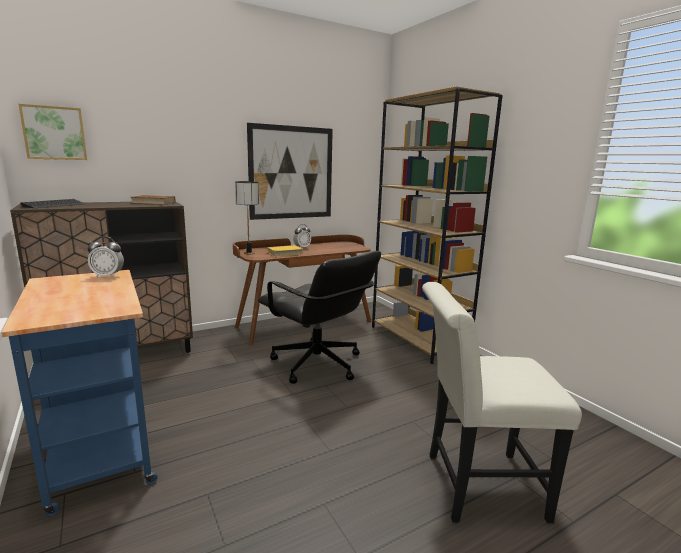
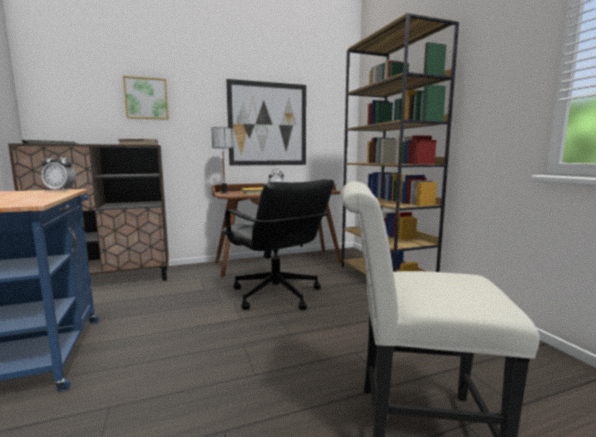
camera: 10 degrees right, 5 degrees down
(54, 133) = (60, 87): picture -> picture (146, 98)

